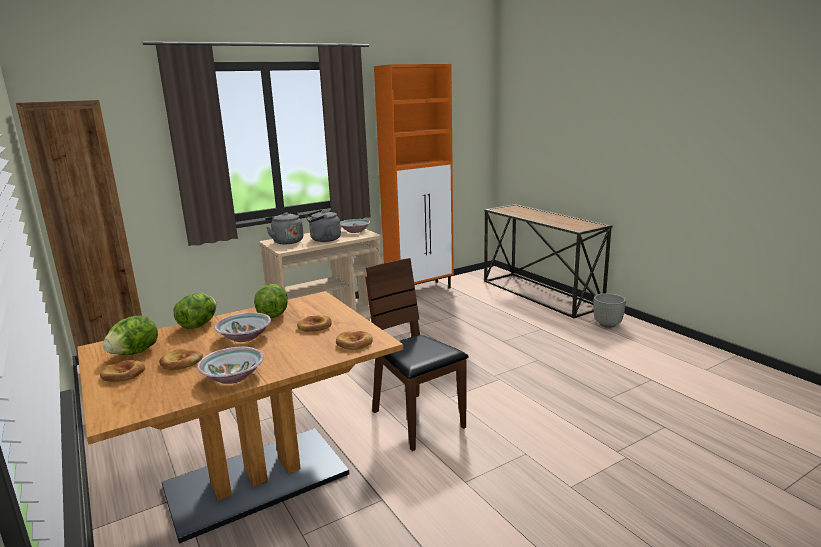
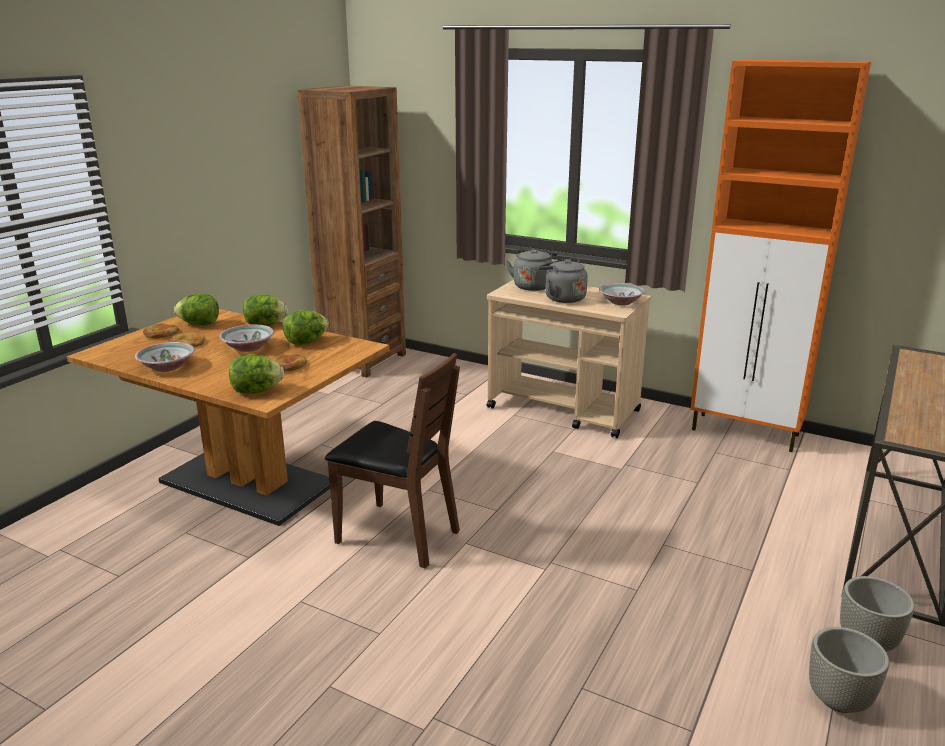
camera: 60 degrees right, 5 degrees up
(354, 343) = (256, 391): bread -> lettuce
(417, 420) = (397, 535): brown chair -> brown chair turned 90 degrees clockwise
(641, 342) = (839, 700): none -> grey planter

